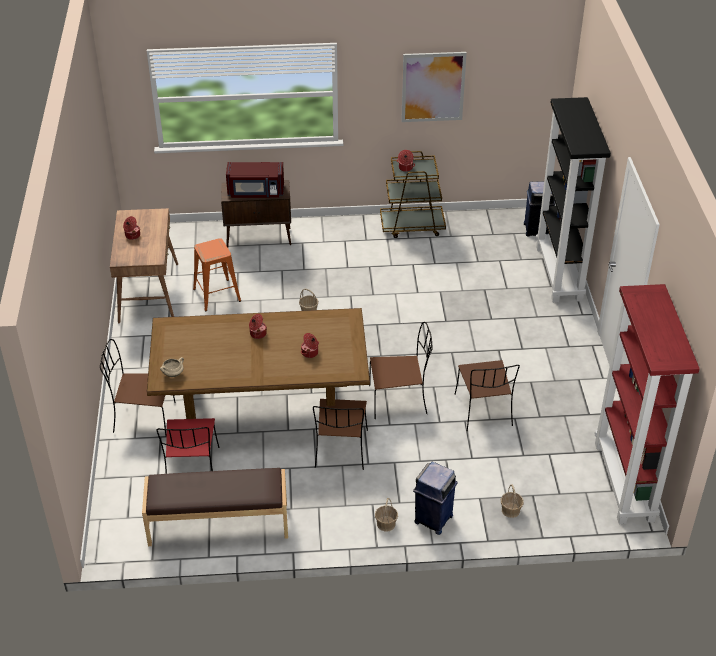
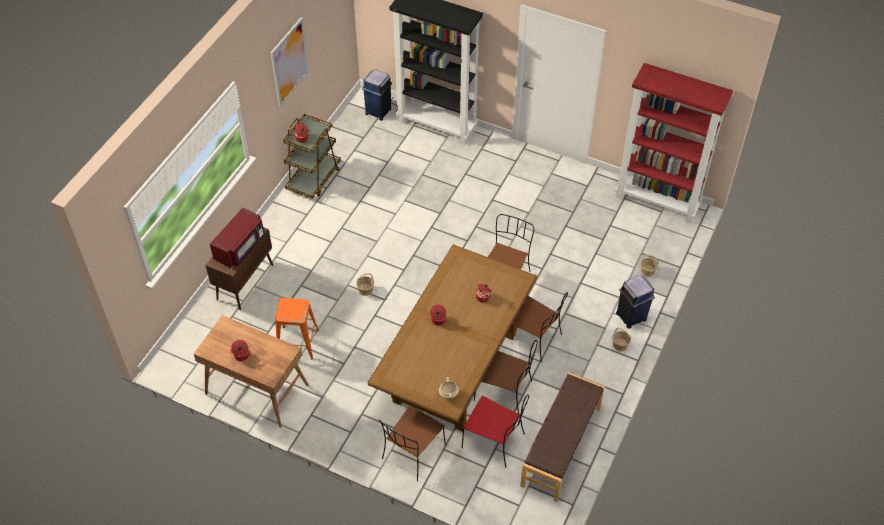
camera: 60 degrees left, 10 degrees up
(484, 411) = (548, 239): brown chair -> brown chair (504, 391)

